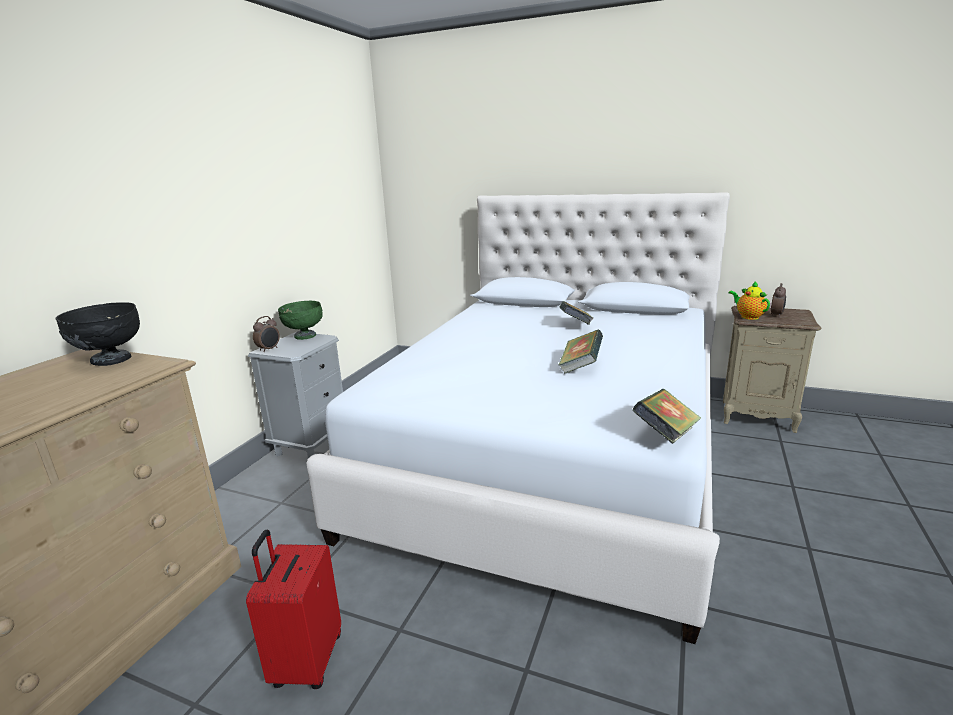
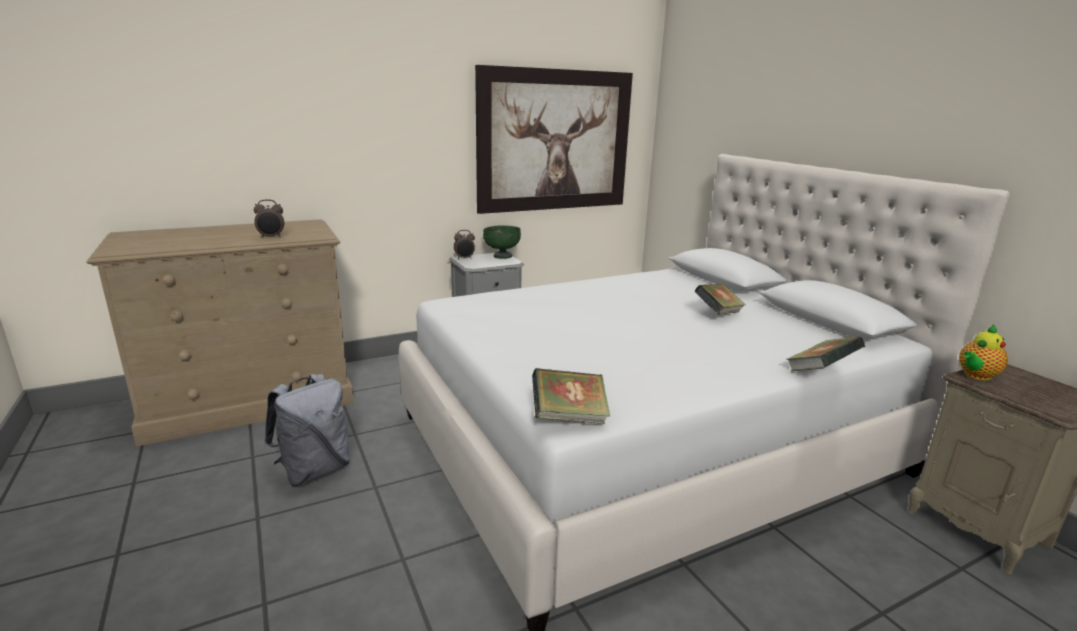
camera: 40 degrees right, 0 degrees up
(111, 360) = (309, 228): black bowl -> none
(306, 661) = (314, 470): red suitcase -> grey backpack
(315, 202) = (555, 141): none -> picture
(580, 367) = (633, 345): book -> book (820, 372)
(748, 317) = (976, 376): teapot -> teapot turned 135 degrees counterclockwise
(776, 315) = (1030, 389): alarm clock -> alarm clock (271, 237)

